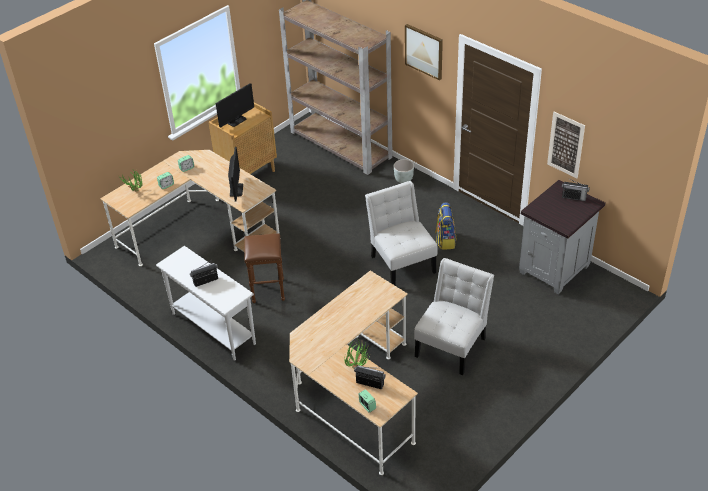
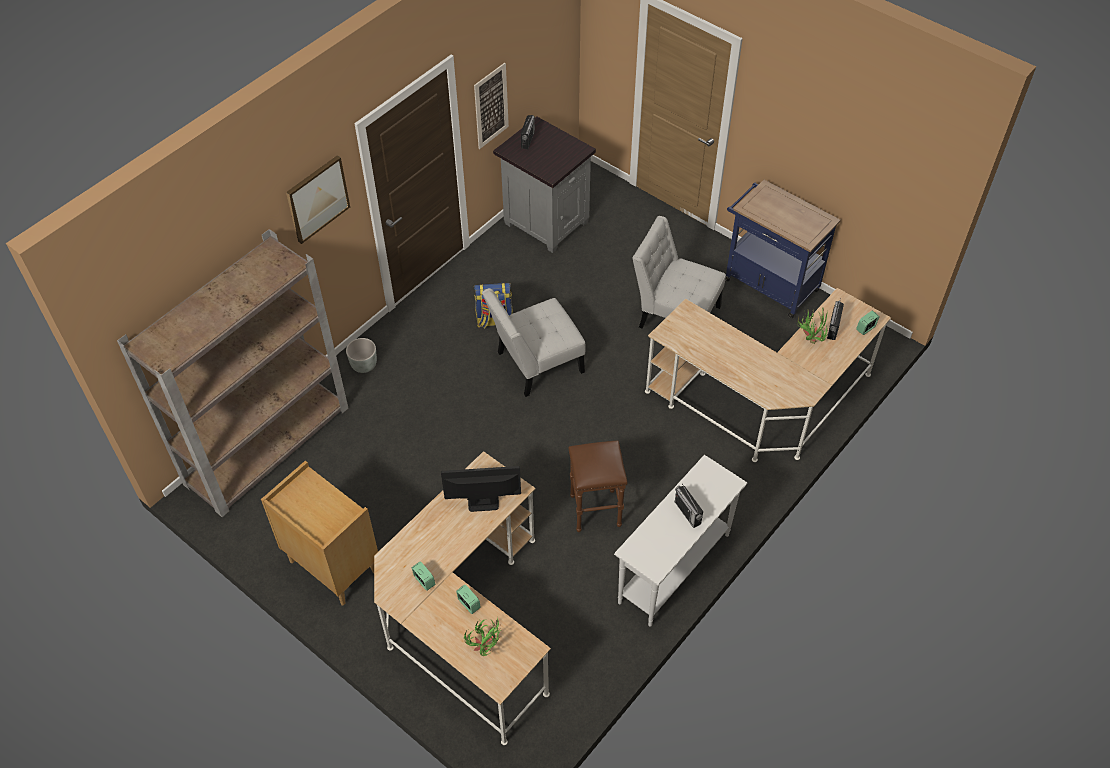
camera: 95 degrees left, 10 degrees up
(236, 120) = (316, 513): monitor -> none
(490, 412) = (768, 284): none -> blue cart

